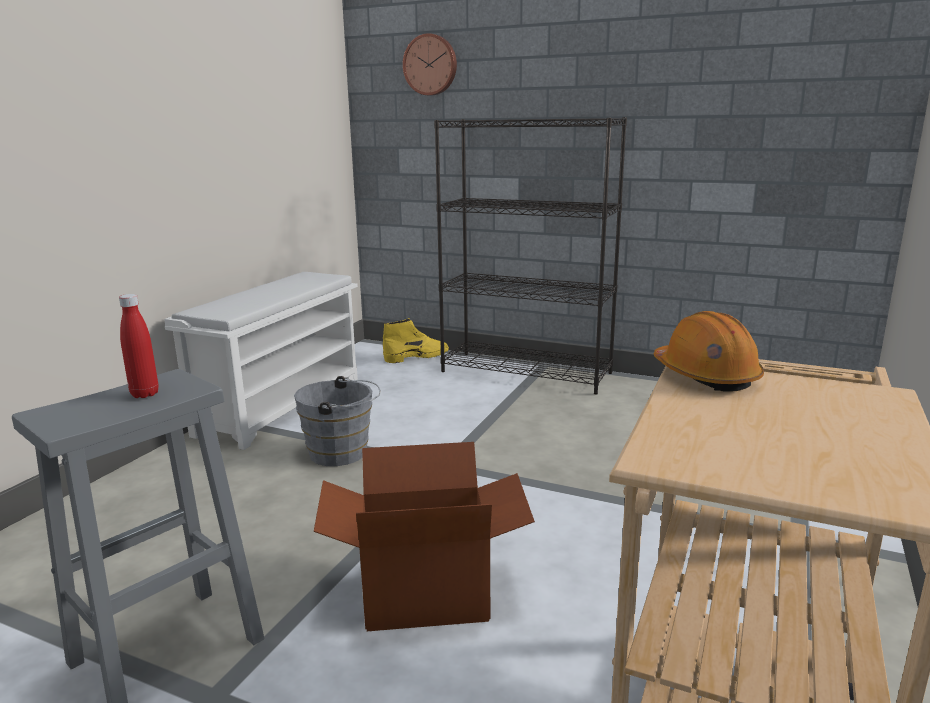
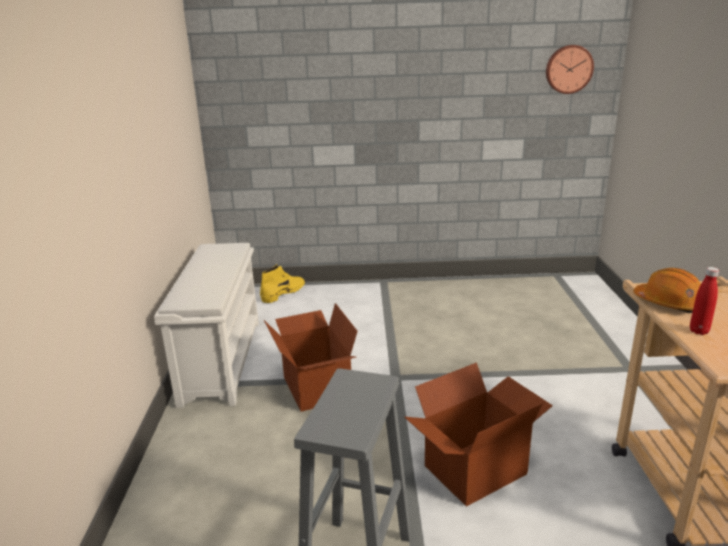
camera: 25 degrees left, 5 degrees up
(145, 394) = (355, 395): red bottle -> red bottle (699, 331)
(343, 453) = (315, 388): grey bucket -> cardboard box
(431, 65) = (274, 58): wall clock -> wall clock (568, 69)
(527, 372) = (377, 290): black bookcase -> none

